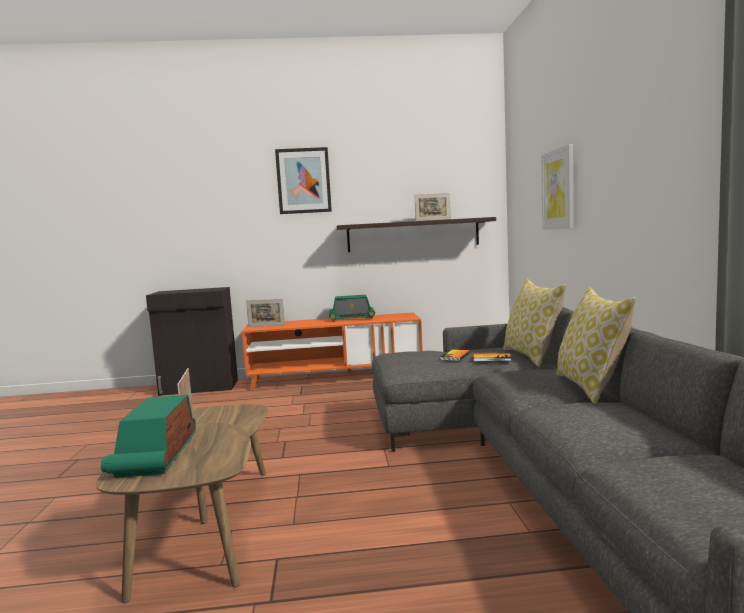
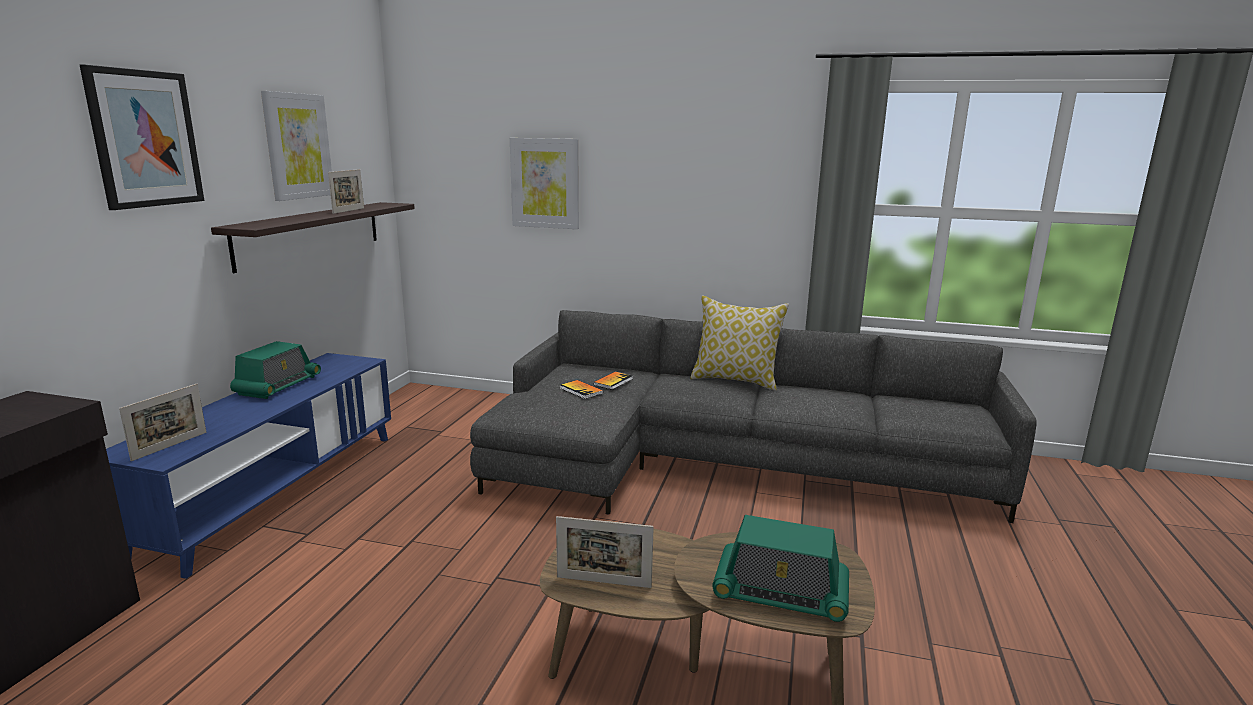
camera: 70 degrees left, 10 degrees up
(336, 378) = (276, 491): orange tv stand -> blue tv stand
(408, 181) = (298, 146): none -> picture
(532, 356) = (615, 369): pillow -> none

